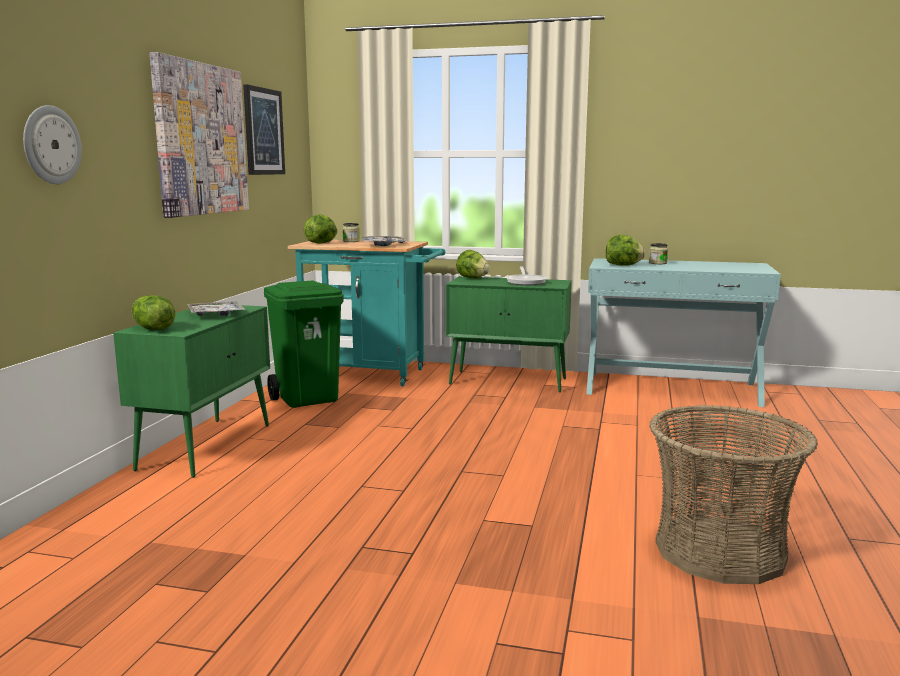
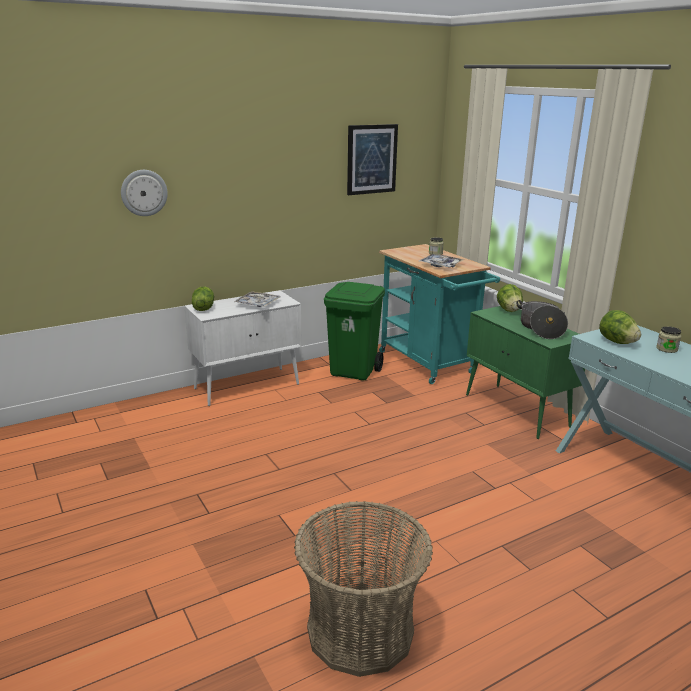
camera: 45 degrees right, 10 degrees up
(200, 139) = (290, 174): picture -> none
(207, 446) = (248, 386): green cabinet -> white cabinet
(322, 243) = (409, 251): lettuce -> none
(526, 282) = (540, 328): frying pan -> cooking pot

